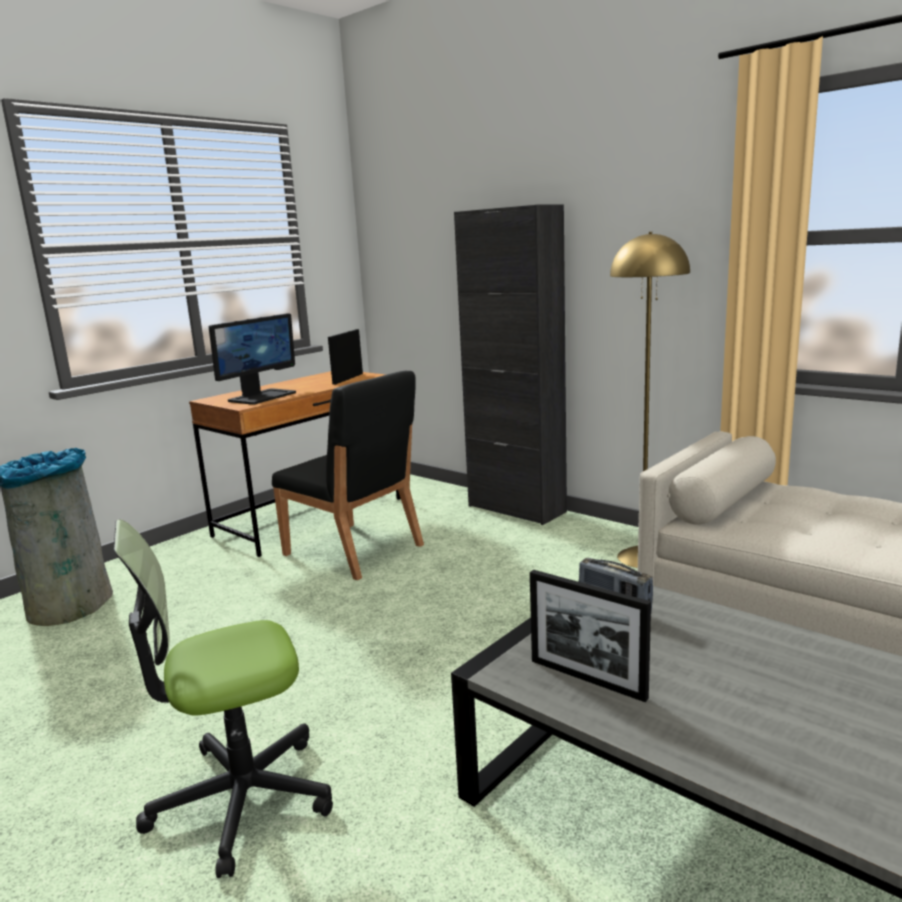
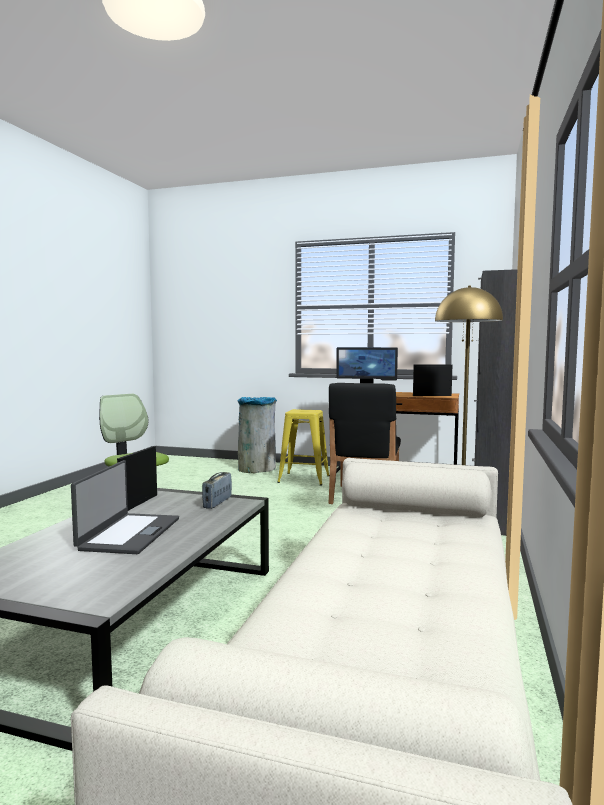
camera: 65 degrees right, 10 degrees down
(206, 575) = (304, 479): none -> yellow stool
(771, 693) = (129, 534): none -> laptop

